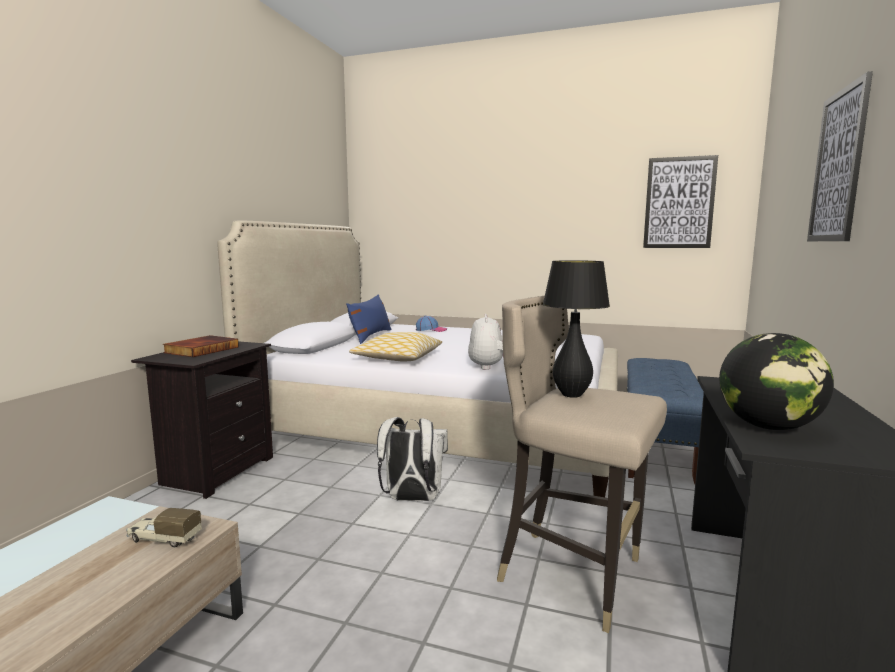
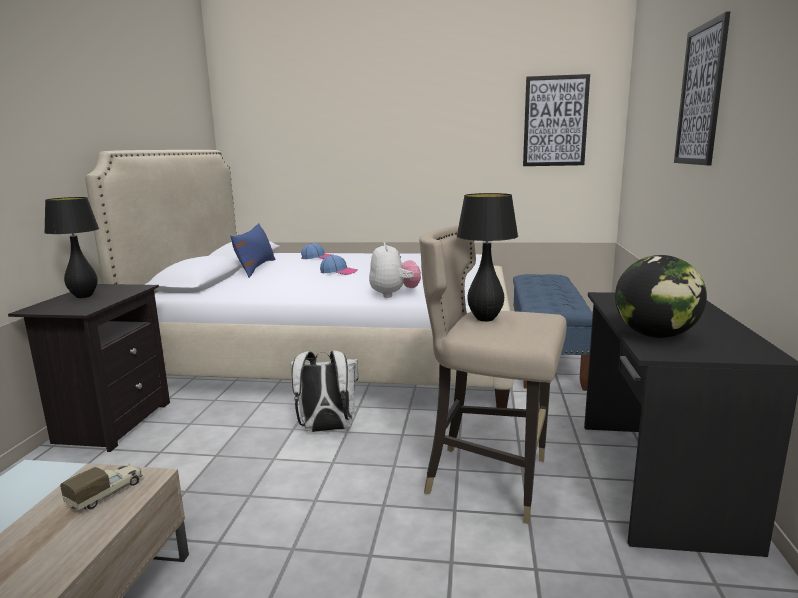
camera: 10 degrees left, 5 degrees up
(163, 539) = (107, 494): toy truck -> toy truck turned 120 degrees clockwise
(201, 349) = (83, 296): book -> black table lamp
(397, 358) = (294, 291): pillow -> none
(446, 343) = (339, 272): none -> cap

